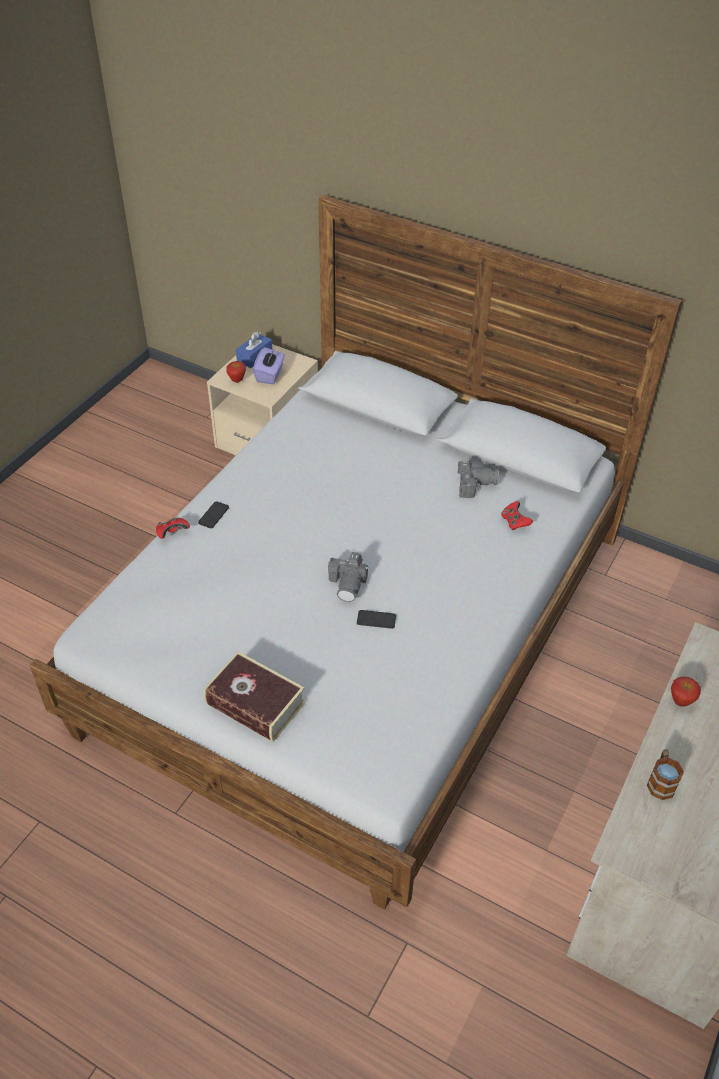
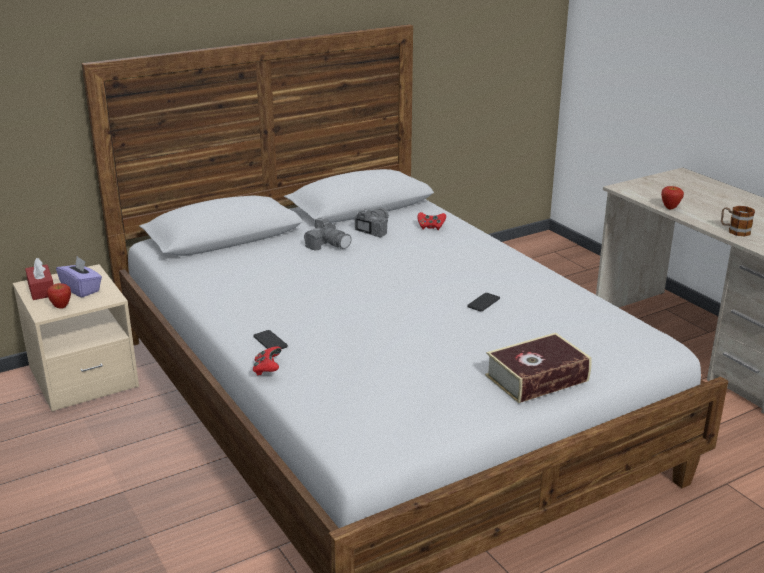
camera: 60 degrees left, 20 degrees down
(254, 356) = (41, 289): blue tissue box -> red tissue box
(348, 583) = (431, 302): camera -> camera (328, 245)

